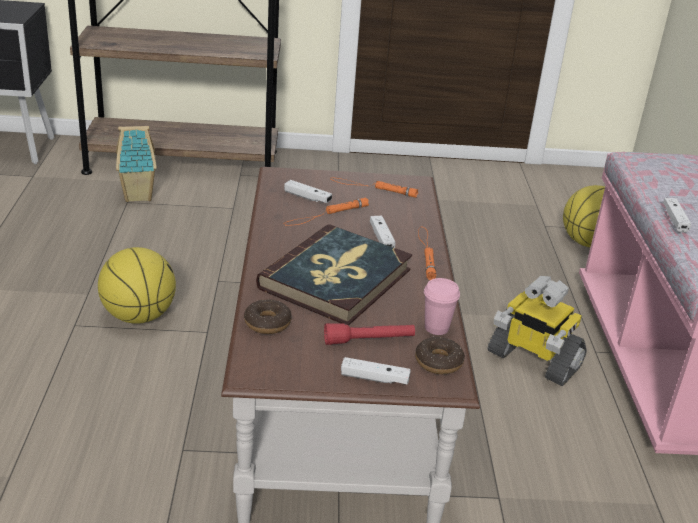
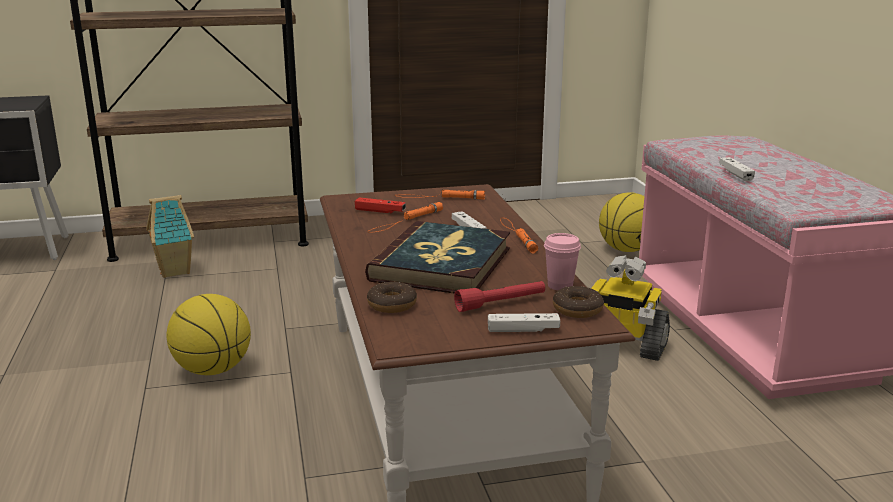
camera: 10 degrees left, 10 degrees down
(307, 197) = (380, 211): white game controller -> red game controller

